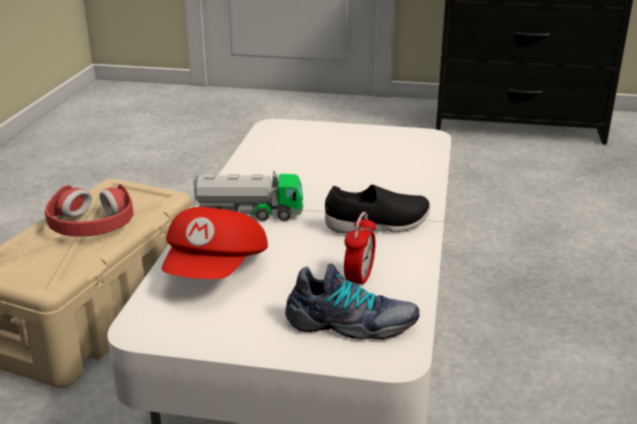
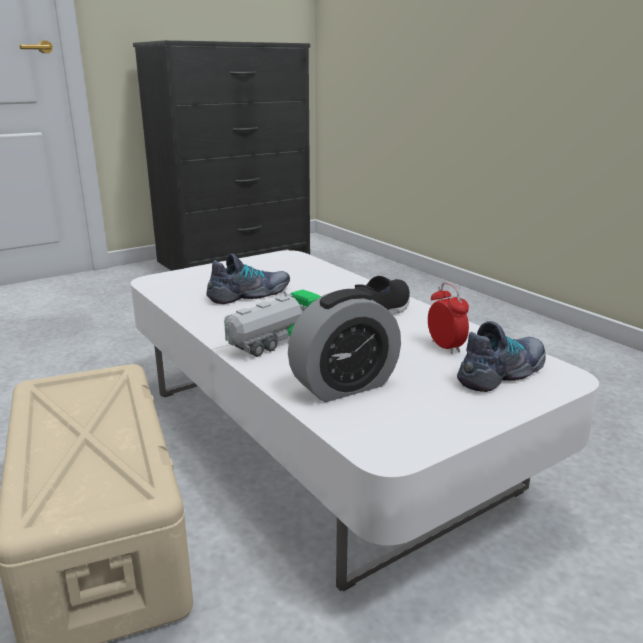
camera: 45 degrees left, 5 degrees down
(91, 224) = (86, 424): red headphones -> none
(217, 271) = (344, 386): red cap -> alarm clock
(315, 165) = (250, 294): none -> shoe

